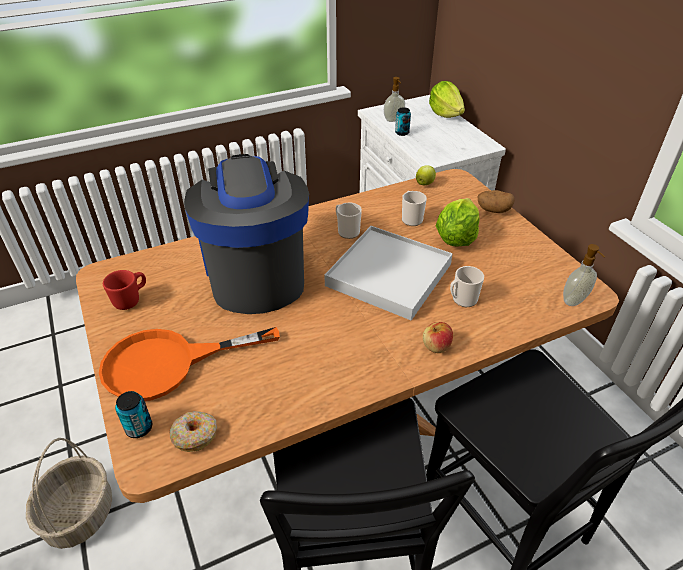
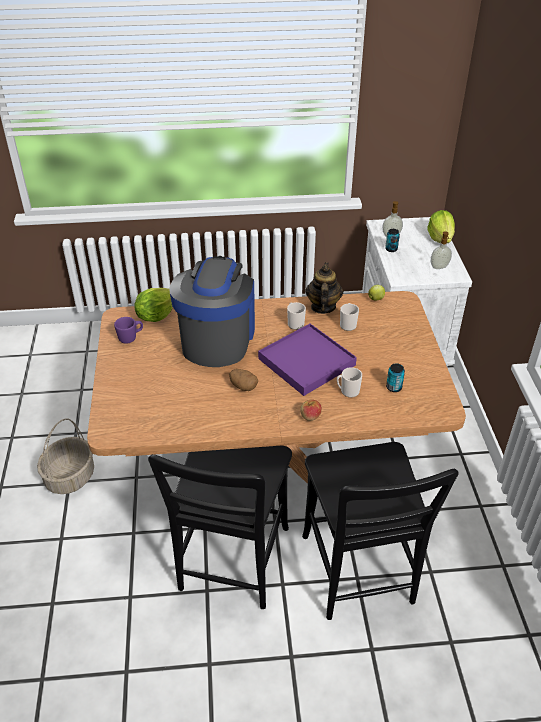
camera: 20 degrees right, 0 degrees up
(131, 300) = (131, 338): red mug -> purple mug
(139, 428) = (108, 415): can -> can (394, 387)
(168, 364) = (138, 383): orange frying pan -> none
(195, 435) = (137, 427): donut -> none
(369, 205) = (323, 307): none -> teapot
(389, 275) = (306, 362): white tray -> purple tray
(456, 238) = (372, 347): lettuce -> lettuce (156, 315)
(493, 210) = (416, 332): potato -> potato (243, 386)
(575, 301) = (429, 412): soap dispenser -> soap dispenser (439, 267)

